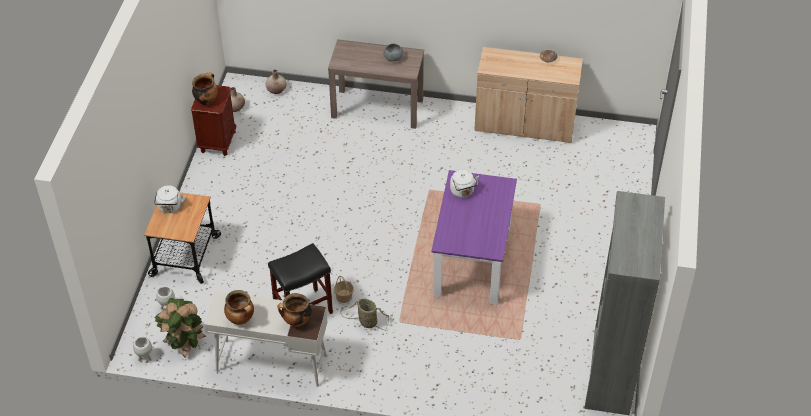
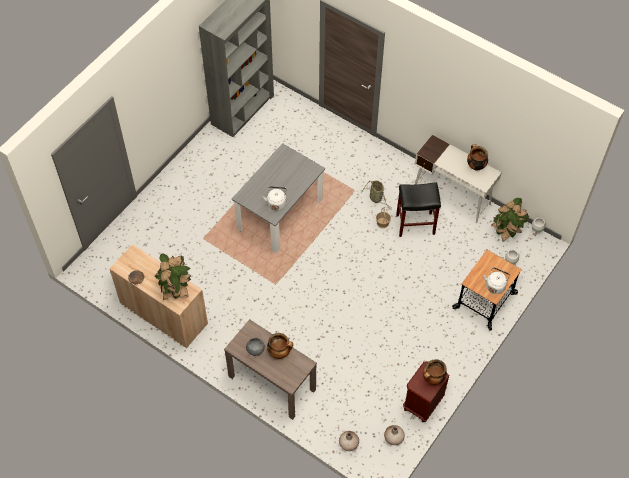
camera: 155 degrees left, 10 degrees up
(296, 322) = (440, 150): cooking pot -> cooking pot (280, 352)
(472, 261) = (280, 214): purple dining table -> grey dining table
(503, 64) = (175, 289): none -> potted plant

